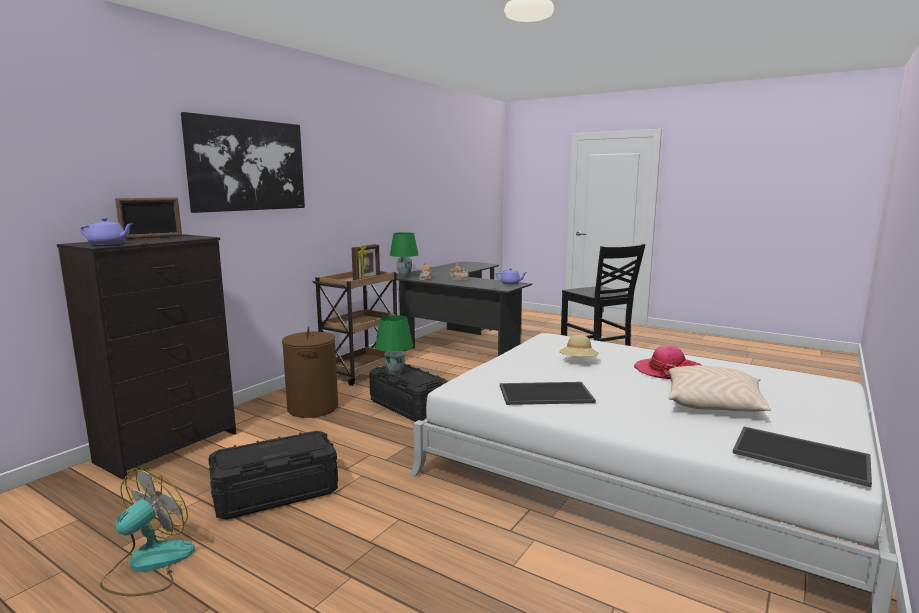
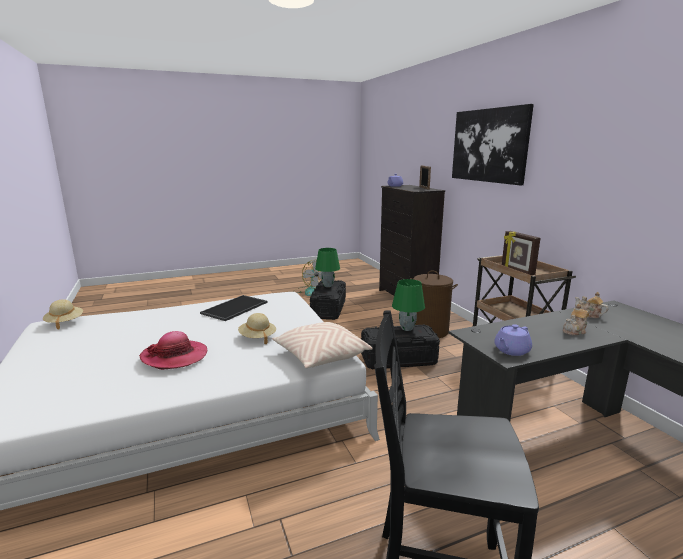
camera: 125 degrees right, 5 degrees up
(404, 276) = (616, 308): green table lamp -> green table lamp (327, 286)
(713, 404) = (122, 339): beige pillow -> beige pillow (320, 356)
(802, 455) = (64, 322): tray -> beige hat

